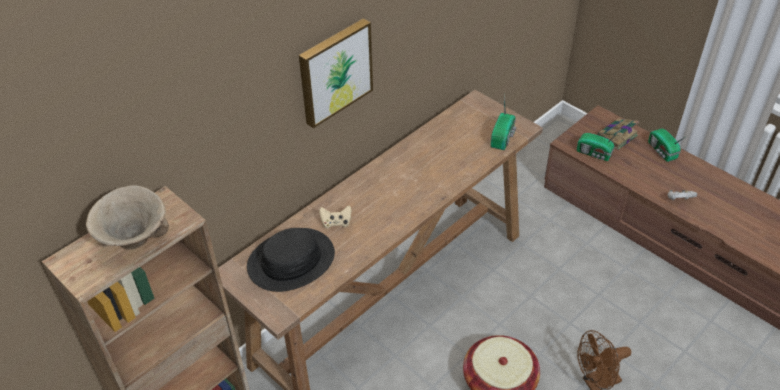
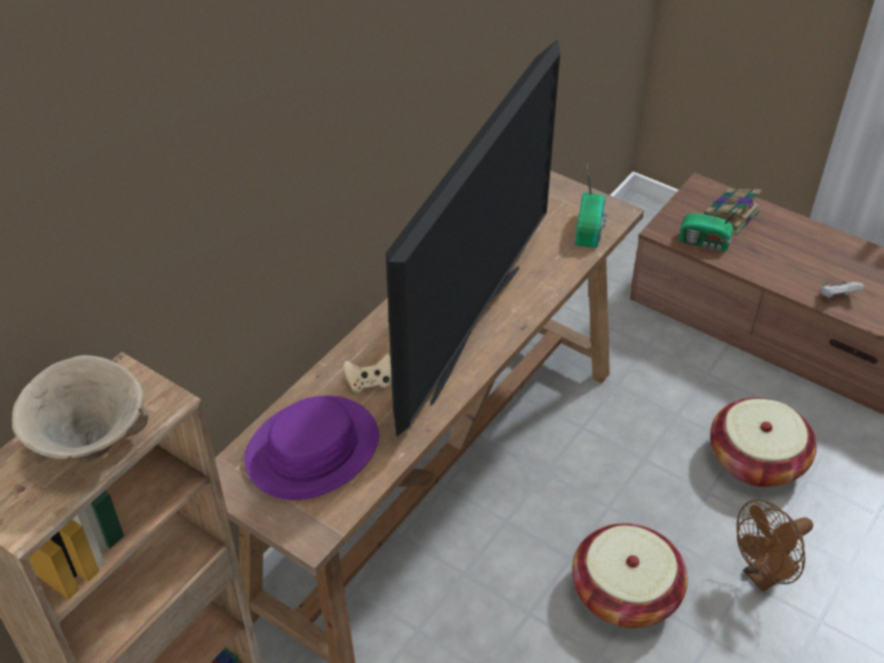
camera: 10 degrees left, 0 degrees up
(291, 261) = (313, 449): black hat -> purple hat
(334, 71) = (351, 148): picture -> none
(410, 196) = (474, 331): none -> television
(608, 305) = (756, 460): none -> basket
(662, 151) = (798, 230): radio -> none

